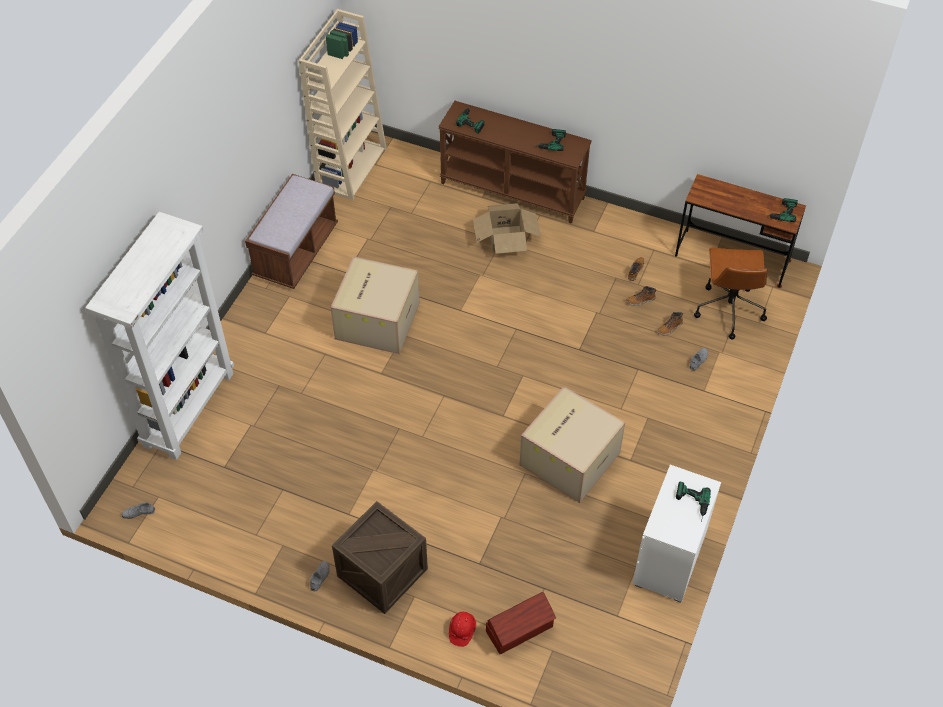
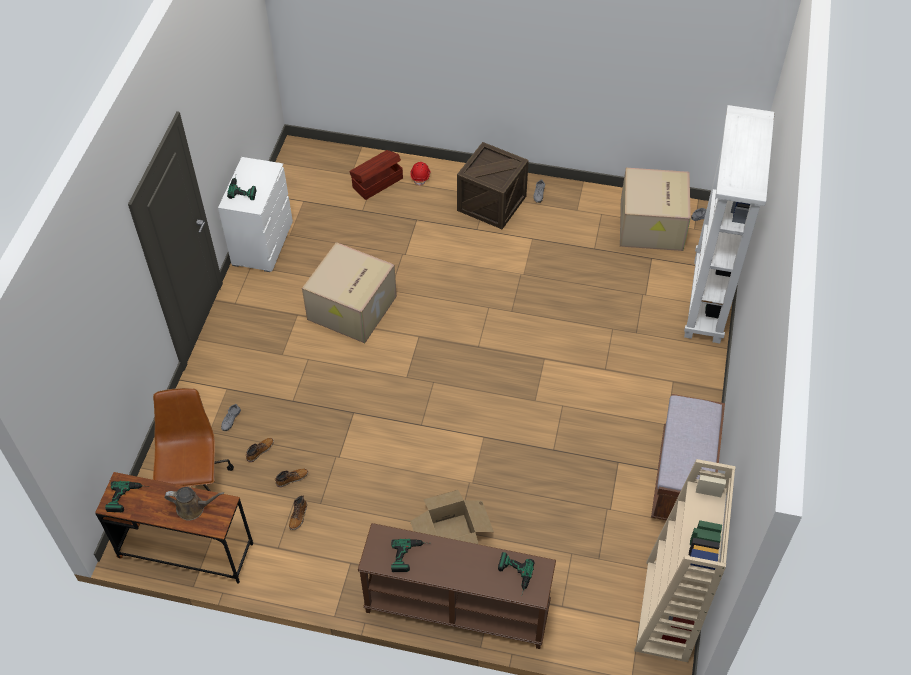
camera: 170 degrees right, 0 degrees up
(377, 319) = (566, 412): cardboard box -> cardboard box (652, 226)
(723, 197) = (193, 508): none -> brown watering can

